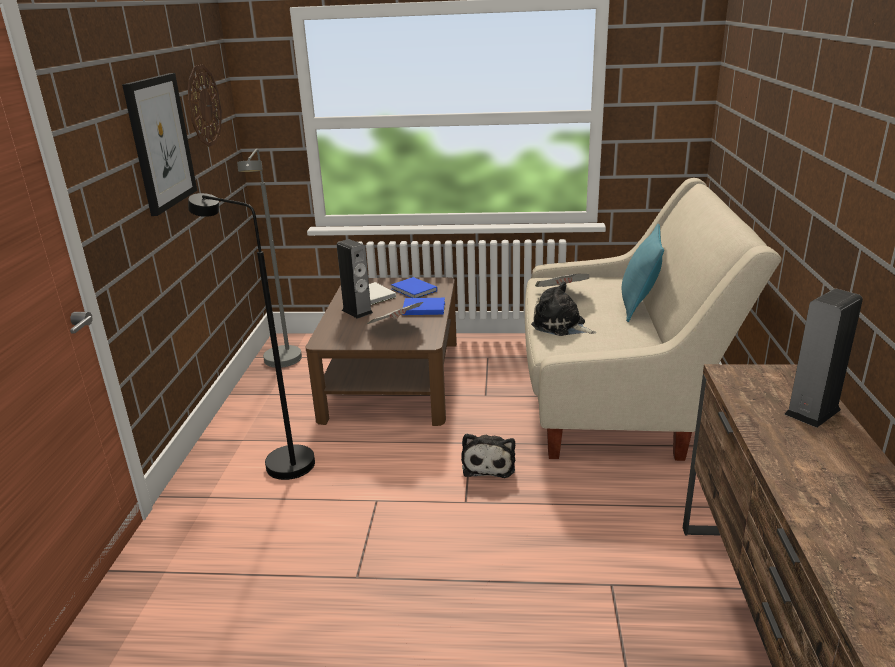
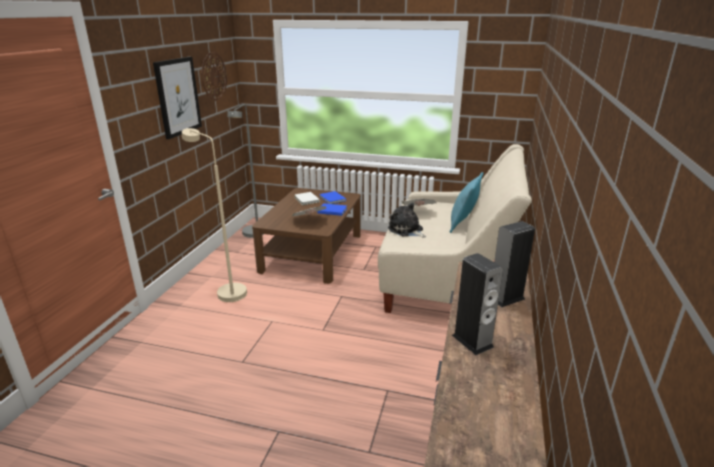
camera: 10 degrees right, 0 degrees up
(279, 461) = (226, 291): black floor lamp -> beige floor lamp
(357, 311) = (292, 208): speaker -> speaker (472, 341)
(489, 464) = (347, 310): plush toy -> none

